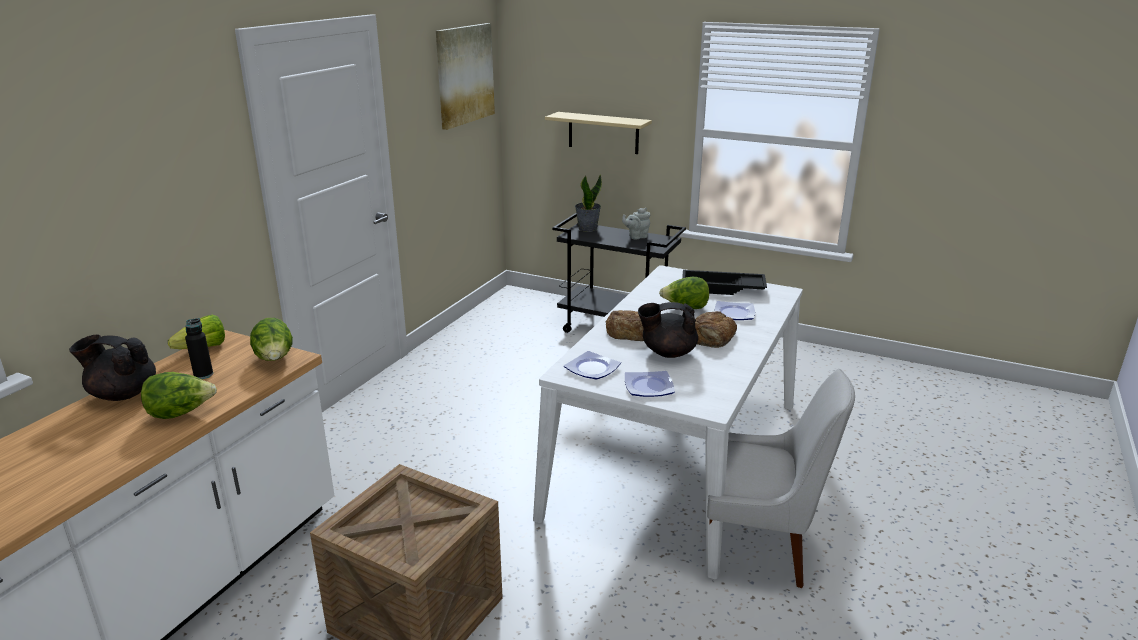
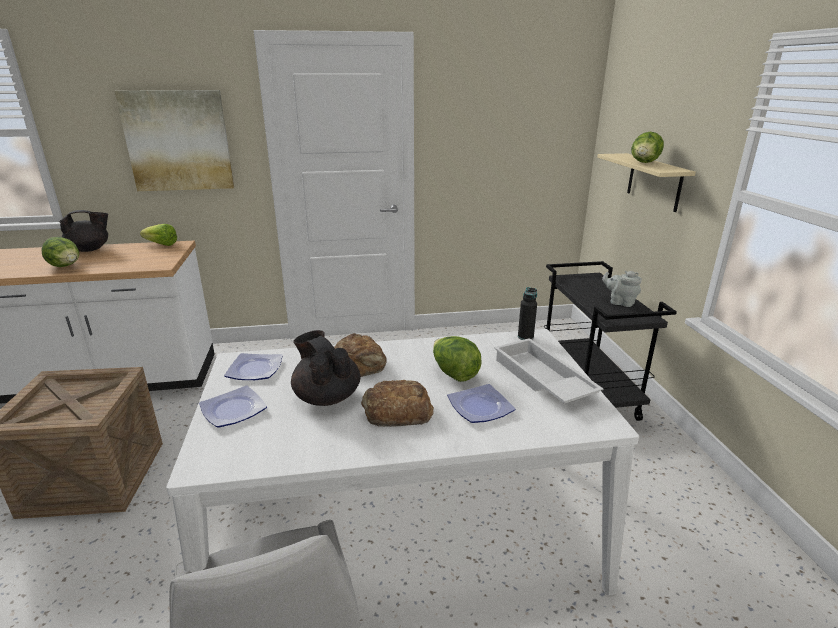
camera: 55 degrees right, 0 degrees up
(123, 394) = (90, 249): black teapot -> black teapot turned 90 degrees clockwise
(203, 375) = (123, 255): black bottle -> black bottle (525, 337)
(275, 360) = (155, 262): lettuce -> lettuce (644, 163)
(464, 75) = (537, 103): picture -> picture (178, 141)
(587, 228) = (592, 279): potted plant -> none
(722, 289) = (541, 379): black tray -> white tray

